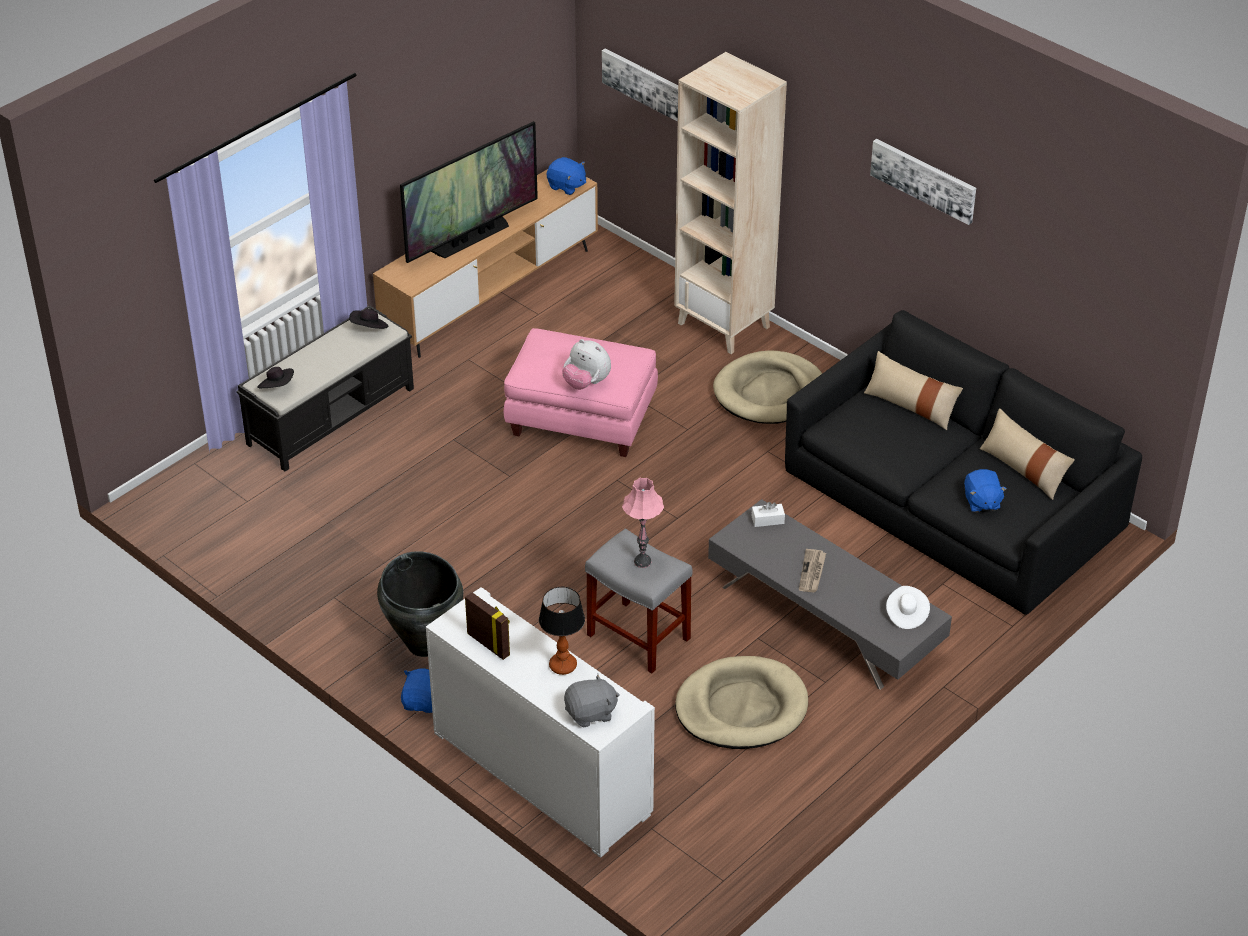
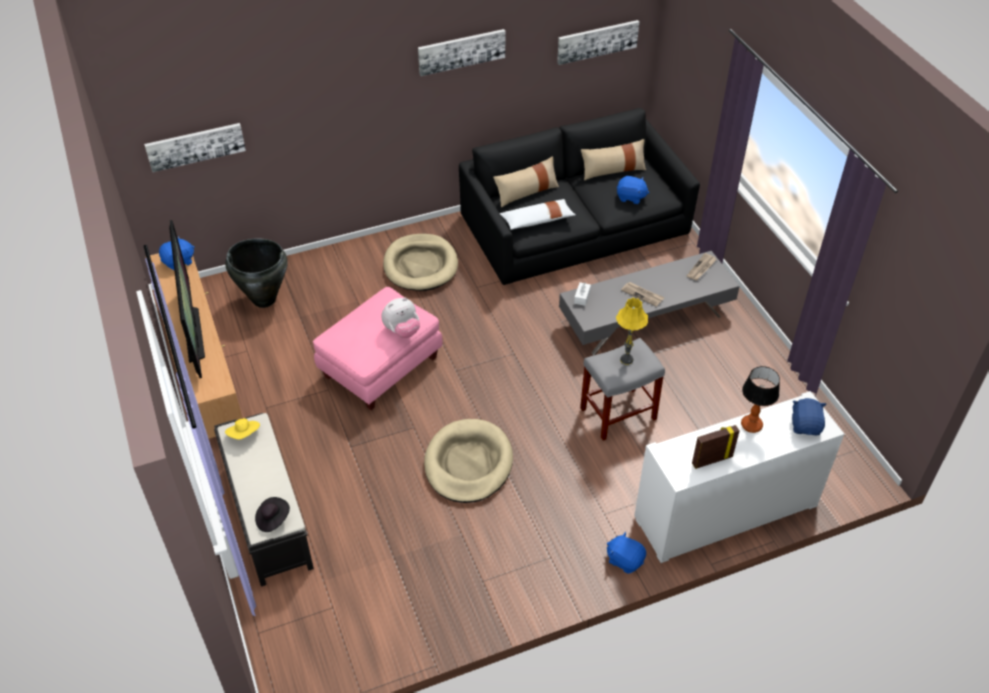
camera: 65 degrees left, 5 degrees up
(369, 328) = (244, 434): black hat -> yellow hat
(424, 645) = (565, 538): black vase -> black vase (264, 299)
(591, 713) = (805, 426): grey plush toy -> blue plush toy
(642, 561) = (626, 359): pink table lamp -> yellow table lamp
(724, 325) = (337, 261): beige bookcase -> none
(741, 707) = (708, 386): beige dog bed -> beige dog bed (468, 464)
(865, 432) = (537, 220): none -> white pillow
(906, 615) = (701, 268): white hat -> newspaper
(1093, 293) = (597, 41): none -> picture

